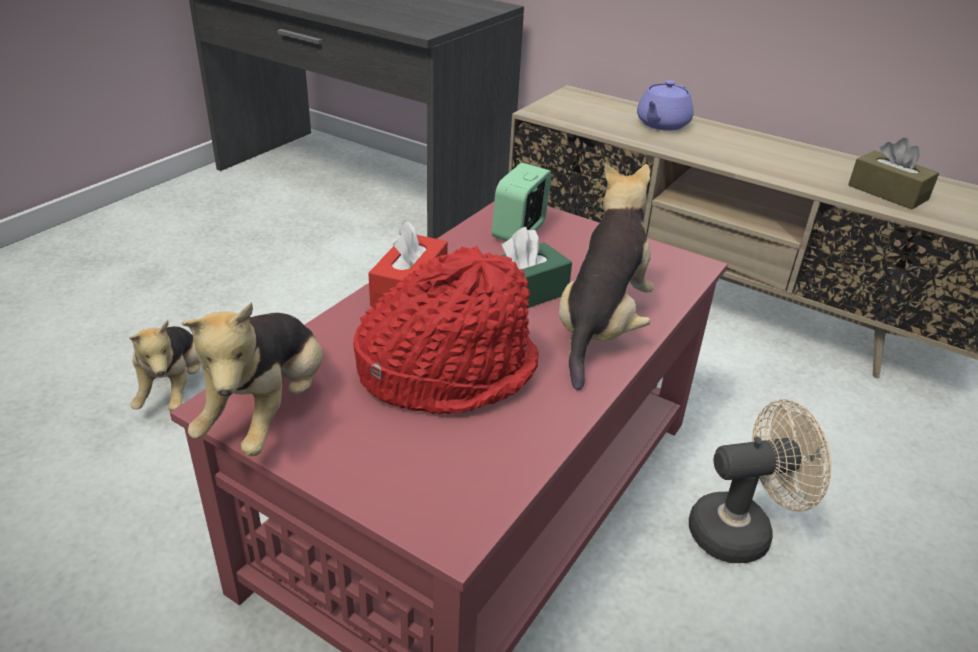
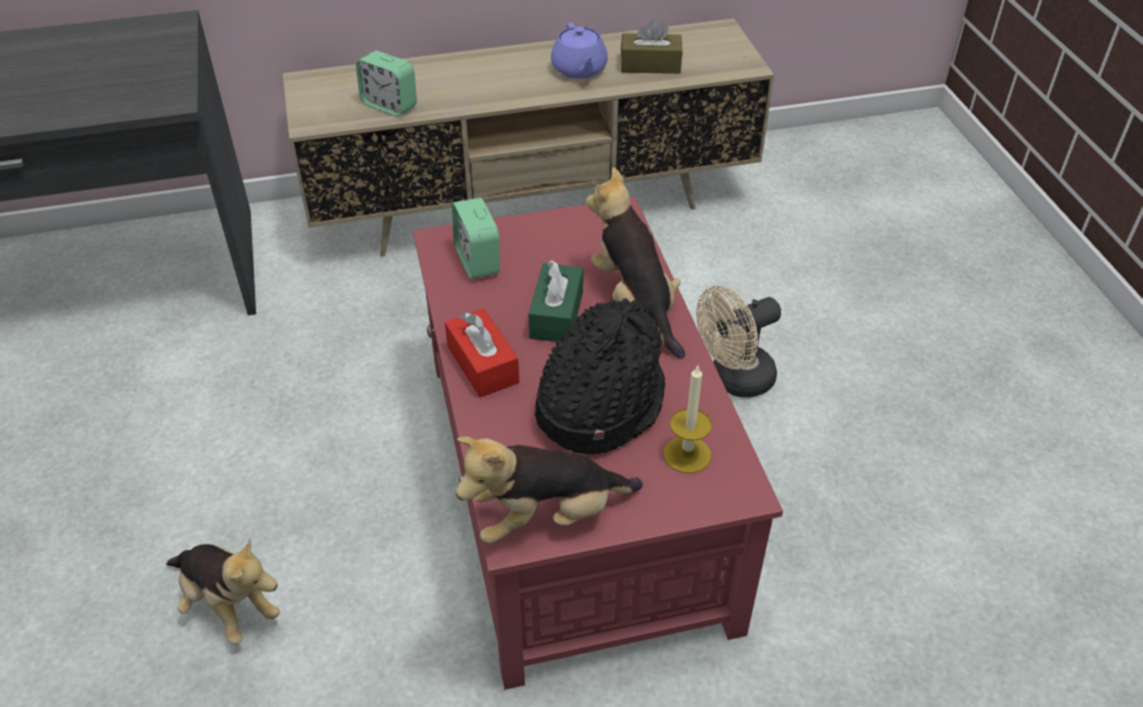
camera: 45 degrees left, 10 degrees up
(269, 412) = (547, 517): plush toy -> plush toy turned 105 degrees clockwise
(448, 370) = (598, 403): red hat -> black hat
(454, 461) = (687, 454): none -> candle
(610, 126) = (389, 105): none -> alarm clock
(661, 124) = (425, 80): purple teapot -> purple teapot (579, 70)
(741, 530) = (734, 380): beige fan -> beige fan turned 150 degrees counterclockwise

